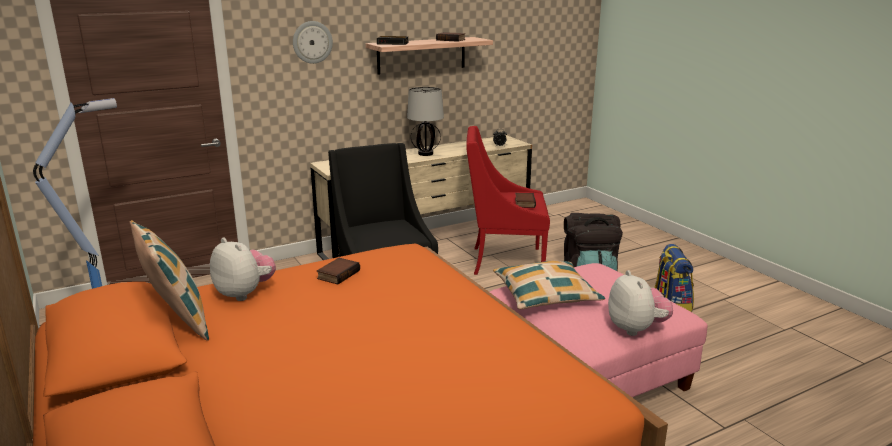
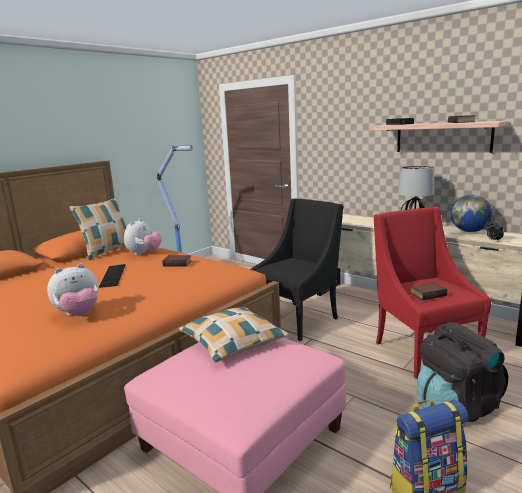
camera: 70 degrees right, 5 degrees down
(312, 42) = (347, 122): wall clock -> none
(333, 321) = (113, 275): none -> keyboard
(466, 145) = (469, 231): none -> globe
(636, 329) = (183, 396): plush toy -> plush toy (78, 314)

